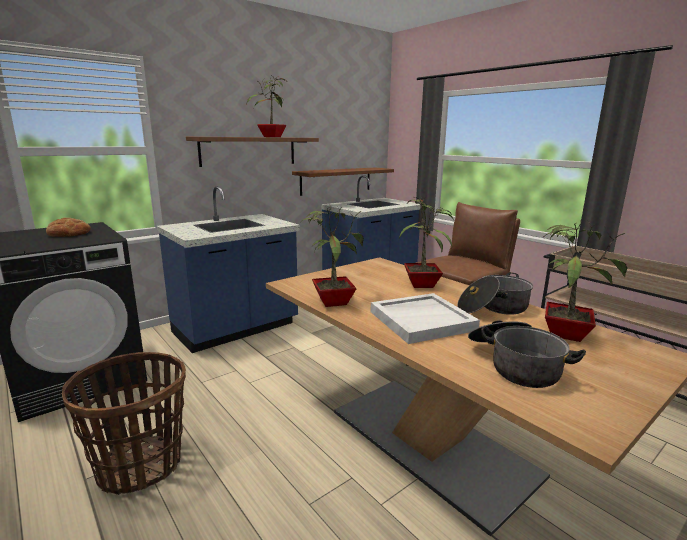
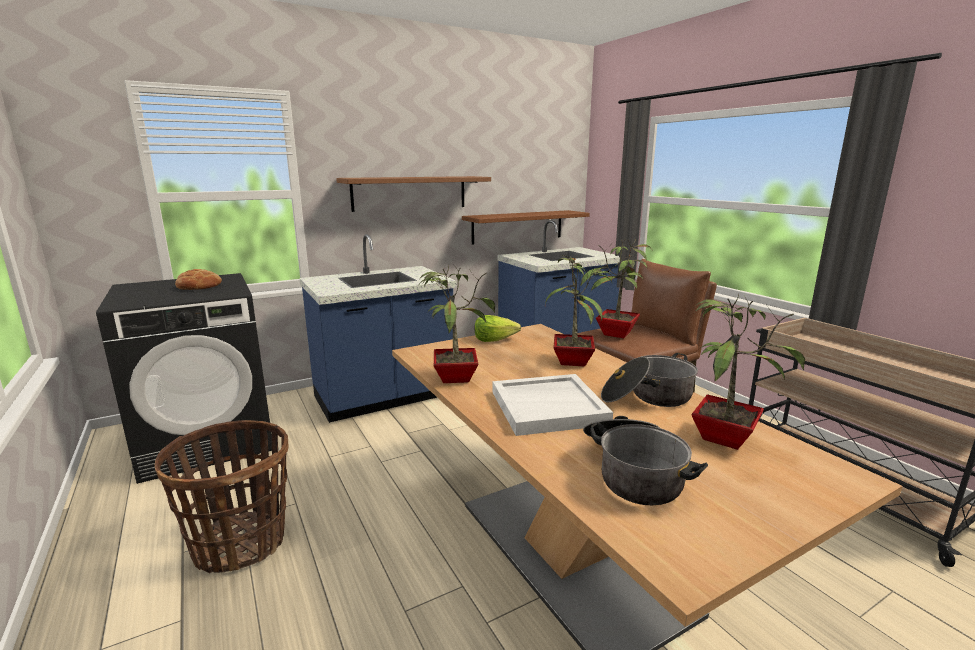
camera: 10 degrees right, 0 degrees up
(271, 137) = (435, 176): potted plant -> potted plant (616, 334)
(349, 271) = (495, 340): none -> lettuce

